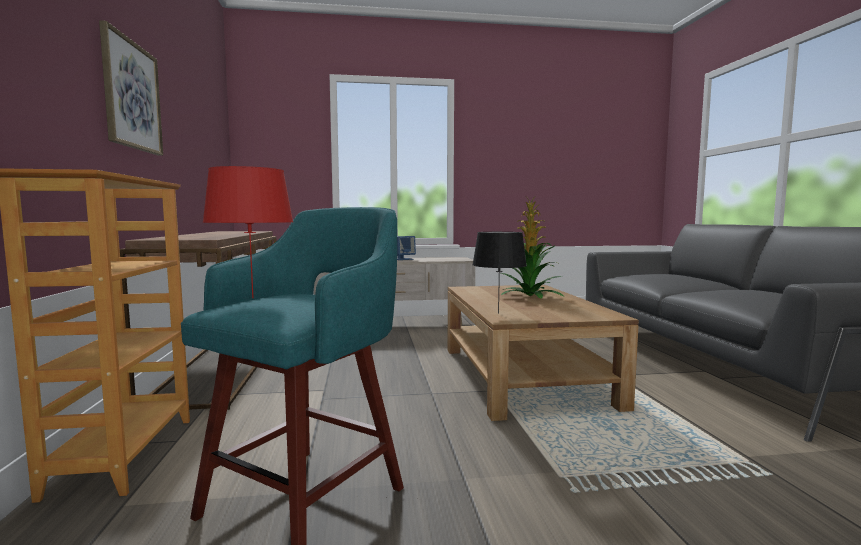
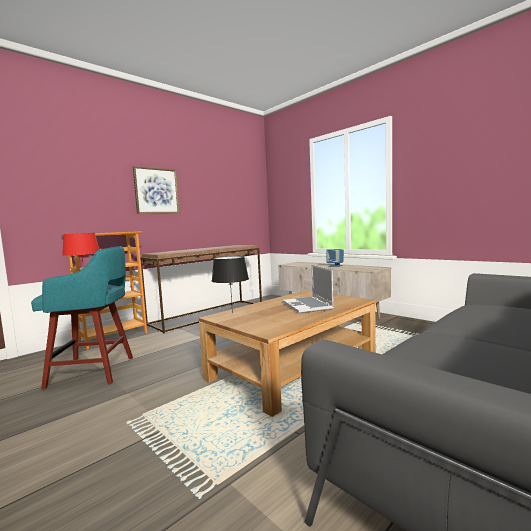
camera: 55 degrees right, 0 degrees up
(528, 296) = (308, 306): potted plant -> laptop

